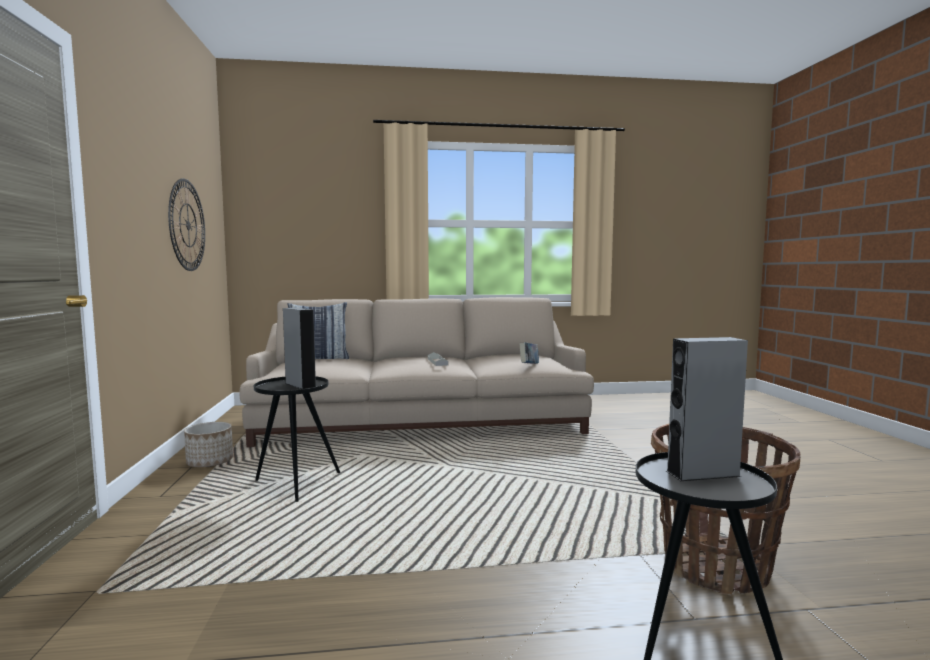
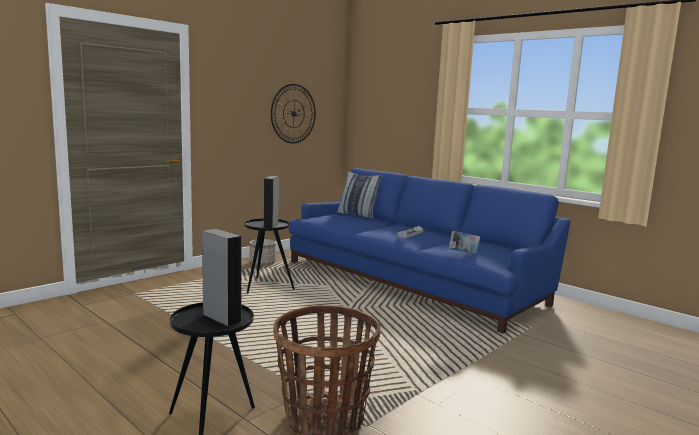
camera: 50 degrees right, 5 degrees up
(421, 421) = (412, 281): beige sofa -> blue sofa

